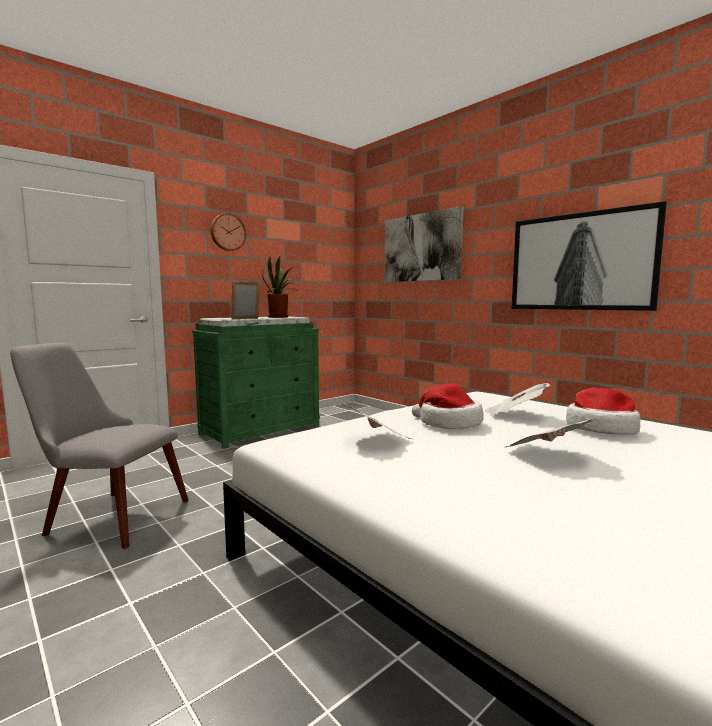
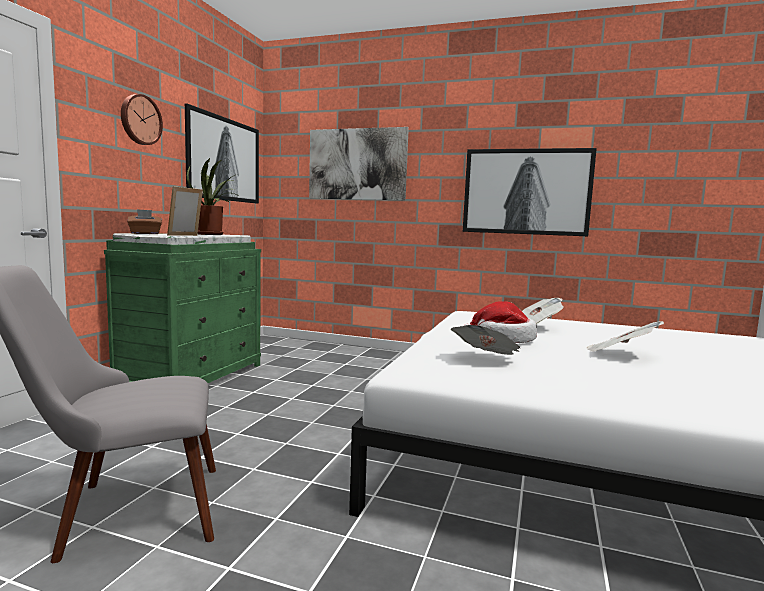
camera: 30 degrees left, 0 degrees up
(219, 318) = (145, 233): none -> brown tissue box
(309, 254) = (223, 159): none -> picture
(601, 428) = (607, 332): hat -> none

